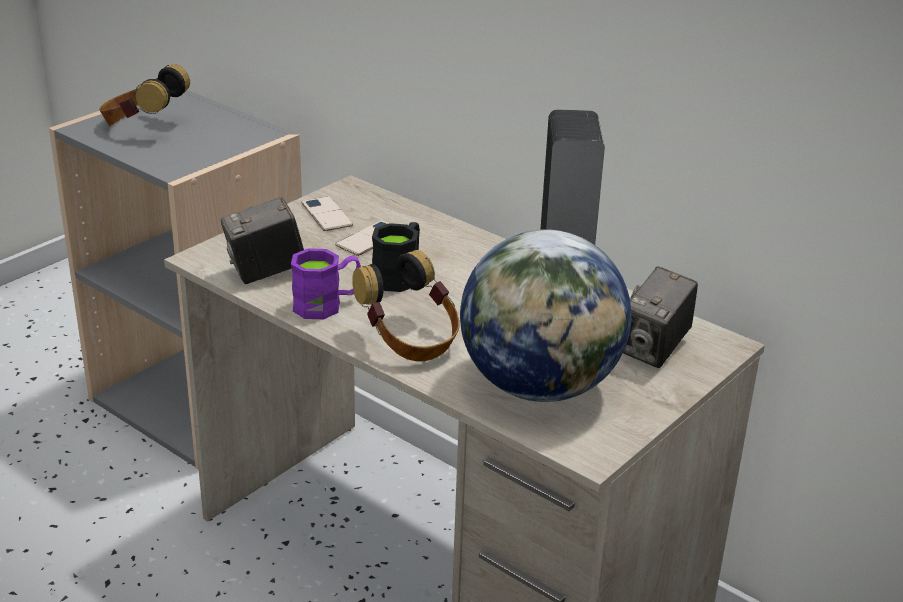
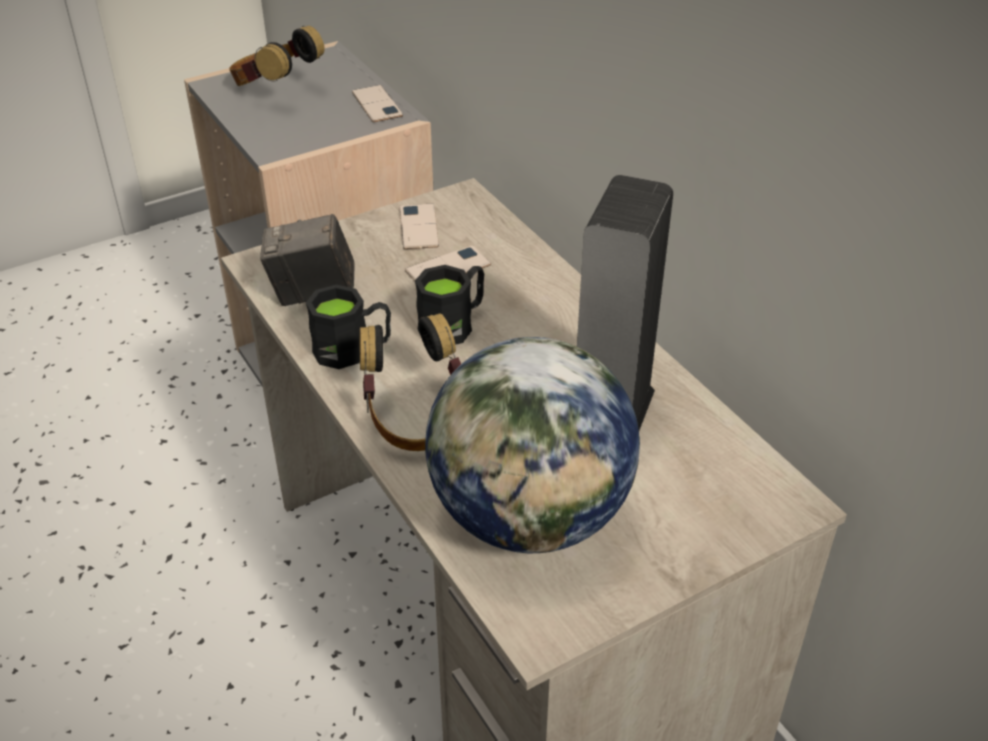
camera: 20 degrees right, 10 degrees up
(244, 127) = (377, 104): none -> phone
(327, 305) = (352, 350): purple mug -> black mug
(654, 350) = (698, 492): camera -> none

